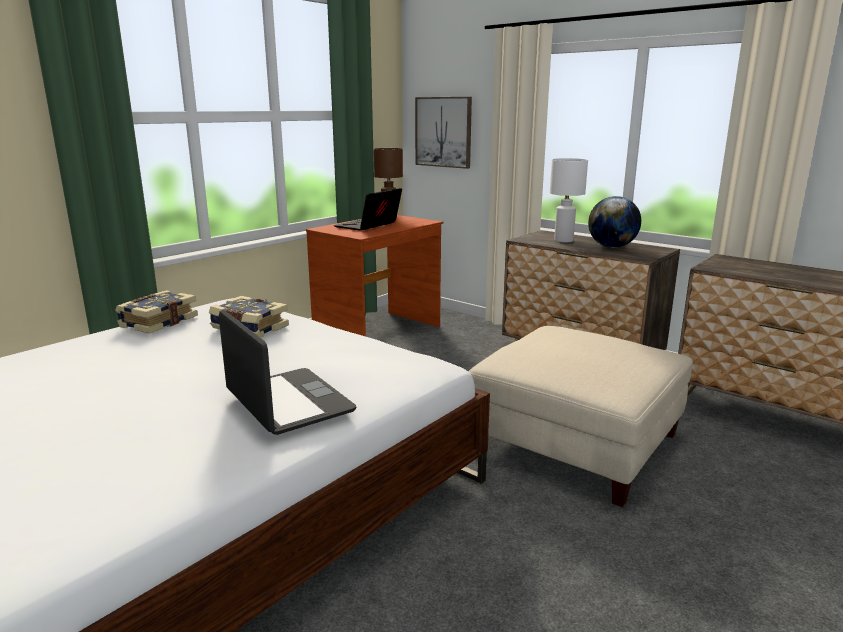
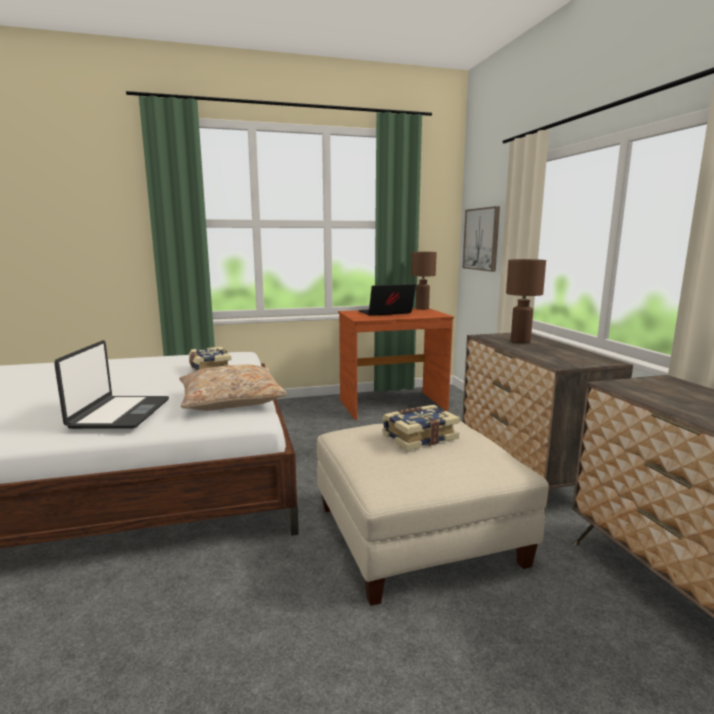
camera: 35 degrees right, 5 degrees down
(158, 322) = (177, 357): book -> book (419, 437)
(368, 356) = (231, 400): none -> beige pillow
(563, 240) = (520, 341): white table lamp -> brown table lamp
(612, 247) = (555, 352): globe -> none

